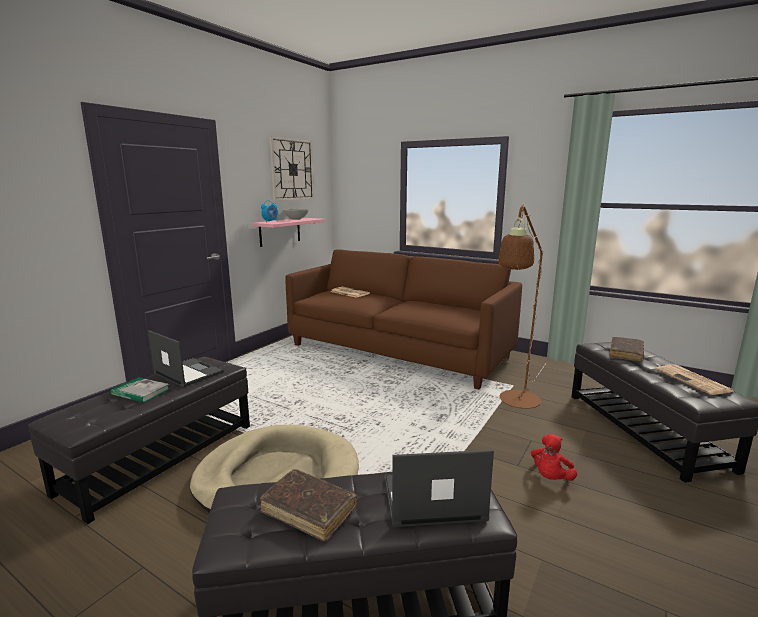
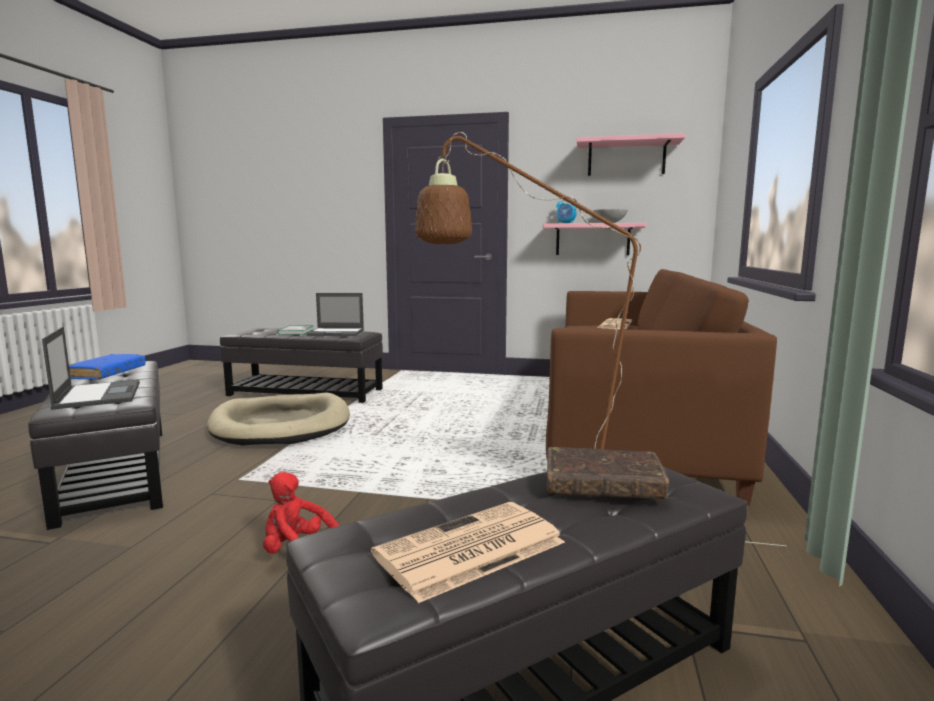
camera: 70 degrees right, 5 degrees down
(188, 372) = (337, 333): laptop -> laptop turned 75 degrees clockwise
(292, 169) = (626, 158): wall clock -> pink shelf
(309, 510) = (107, 373): brown book -> blue book

